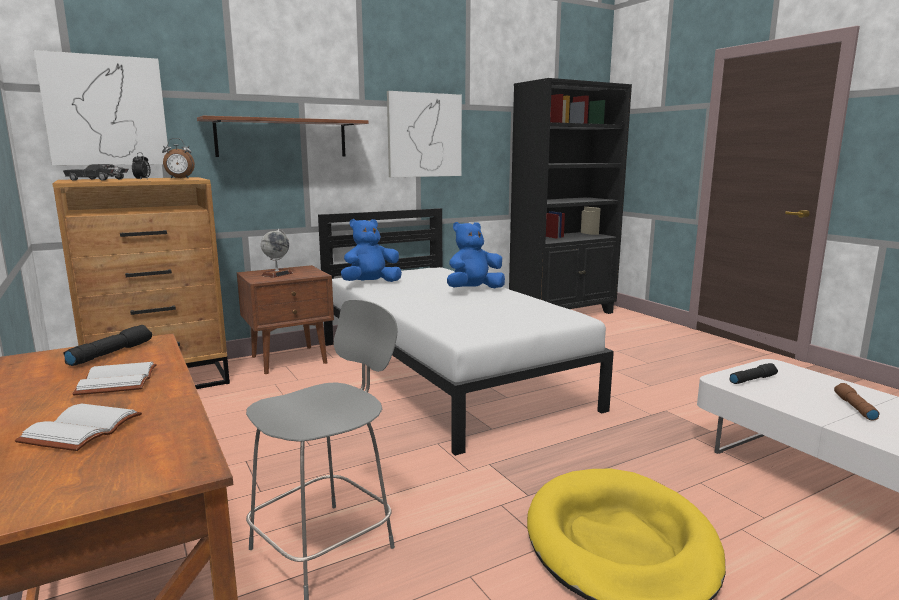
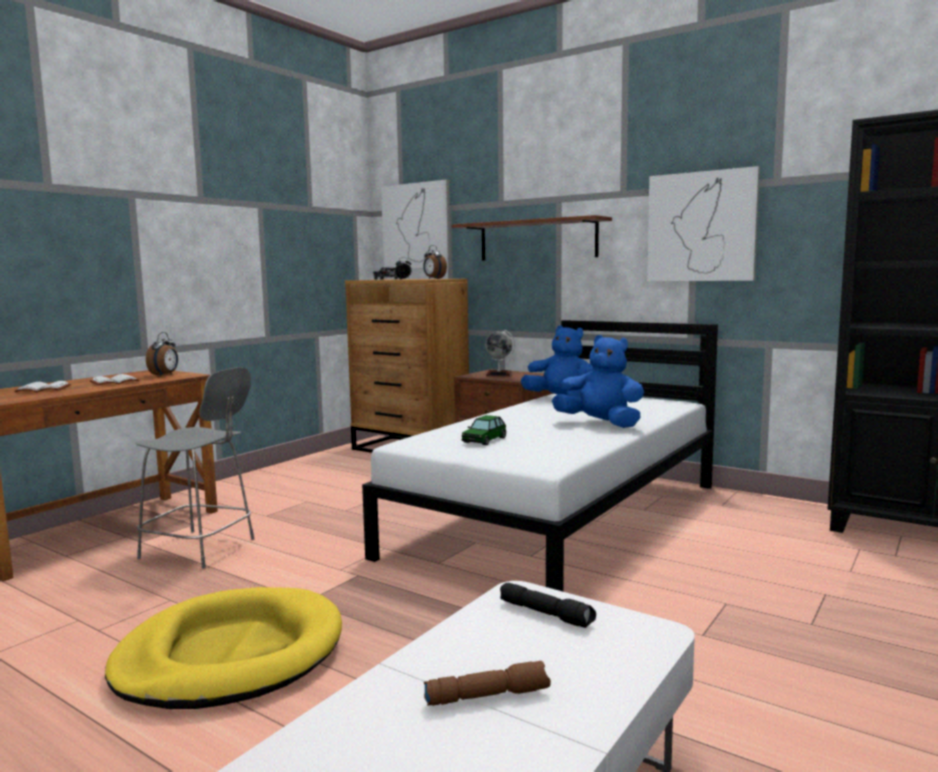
camera: 65 degrees right, 5 degrees down
(111, 353) = (165, 375): black flashlight -> alarm clock
(482, 318) = (484, 440): none -> toy car

